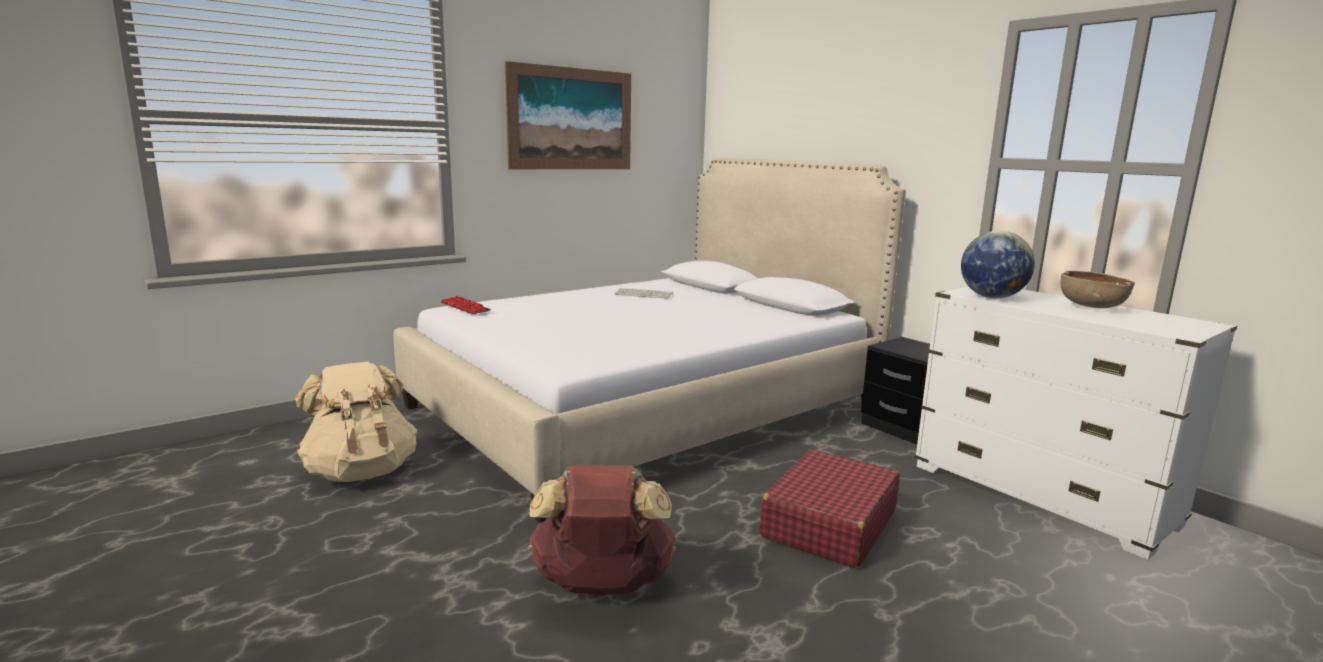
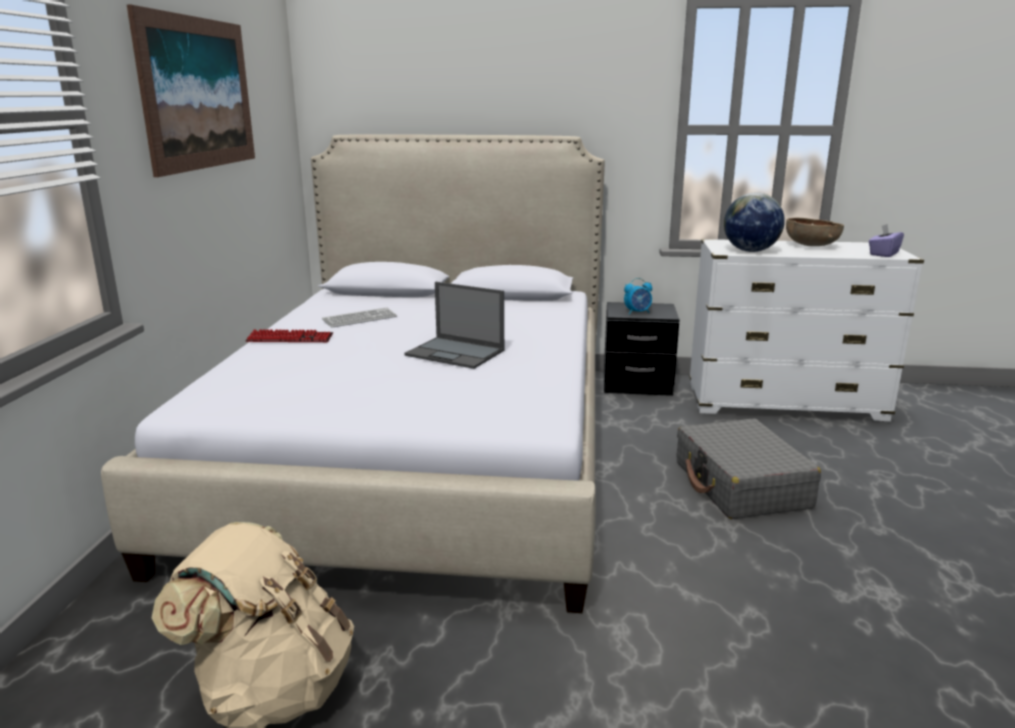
camera: 45 degrees left, 5 degrees up
(465, 307) = (214, 398): keyboard -> keyboard (290, 339)
(602, 586) = (731, 630): brown backpack -> none
(637, 323) = (456, 353): none -> laptop
(828, 524) = (741, 485): red suitcase -> grey suitcase
(906, 349) = (637, 312): none -> alarm clock
(1161, 329) = (883, 254): none -> purple tissue box

